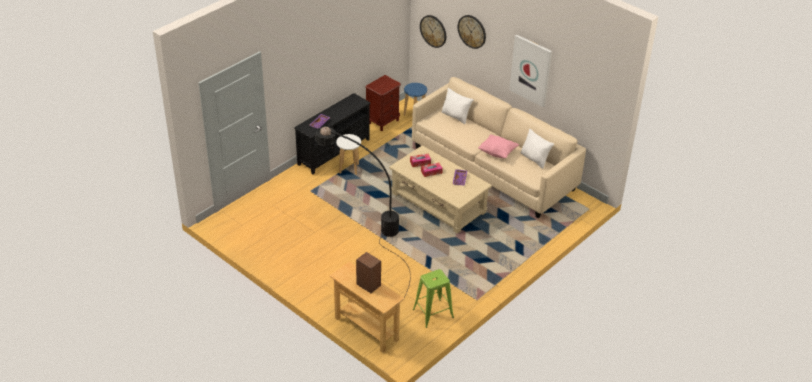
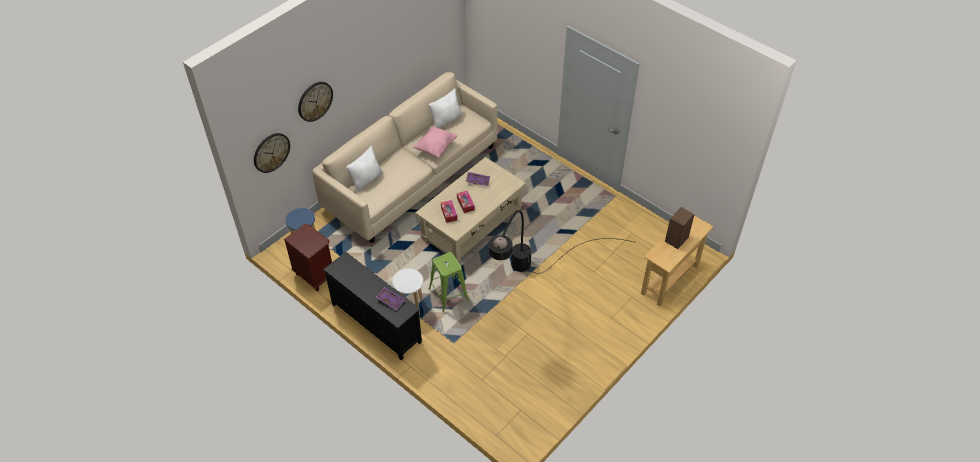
camera: 90 degrees left, 10 degrees up
(433, 313) = (638, 228): green stool -> green stool (448, 294)
(531, 70) = (383, 67): picture -> none

